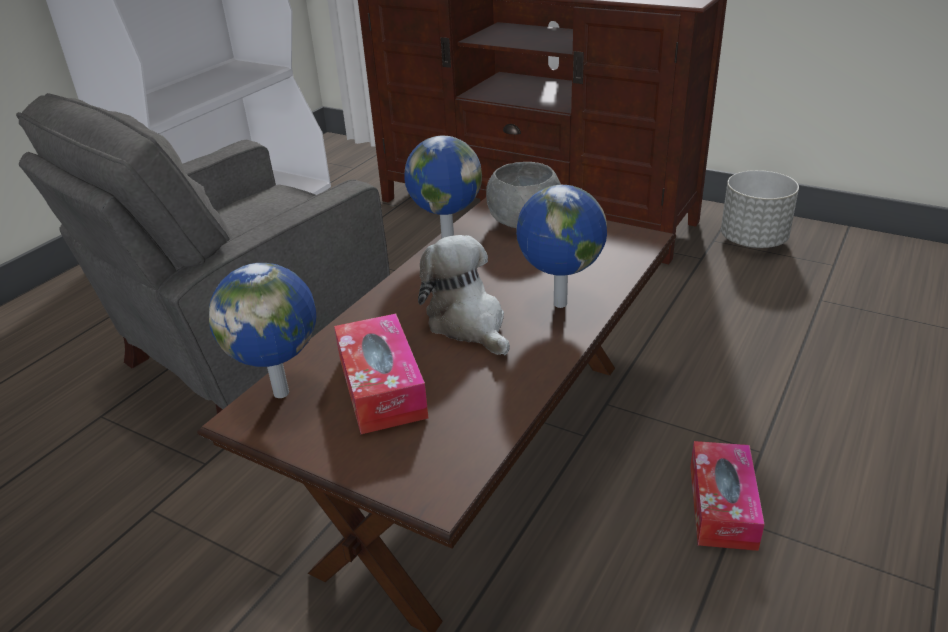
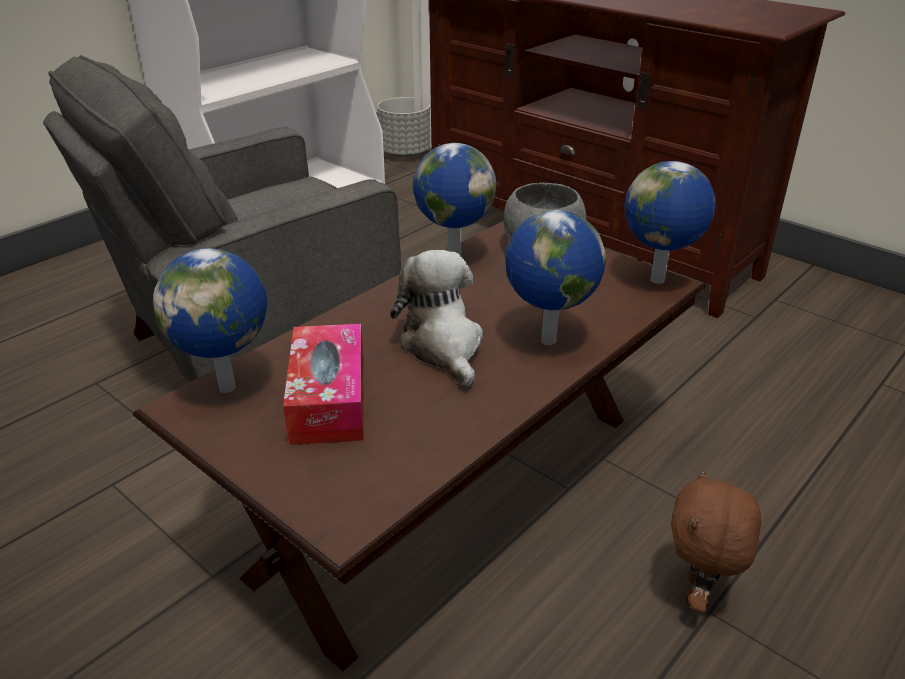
camera: 10 degrees right, 0 degrees up
(636, 237) = (658, 281): none -> globe
(722, 506) = (699, 594): tissue box -> brown plush toy
(753, 240) = (821, 306): grey planter -> grey planter (405, 153)

